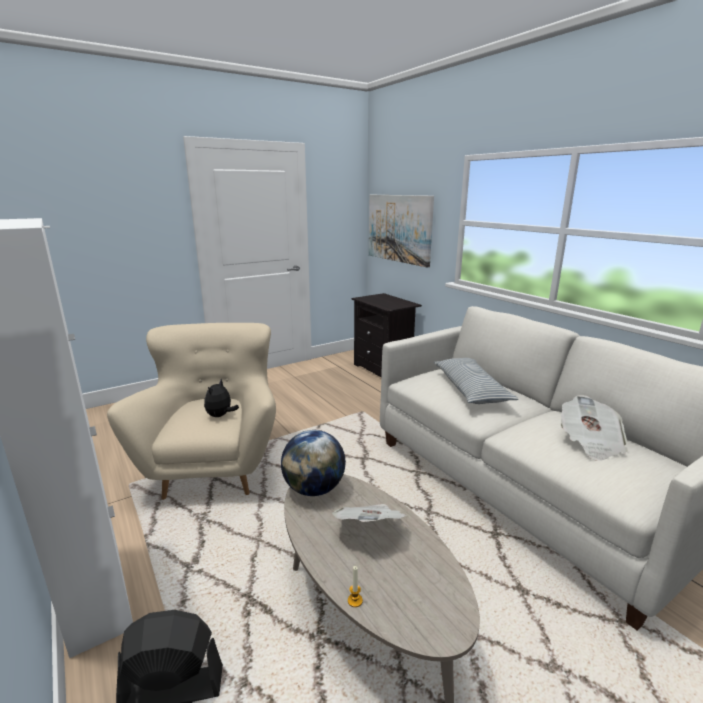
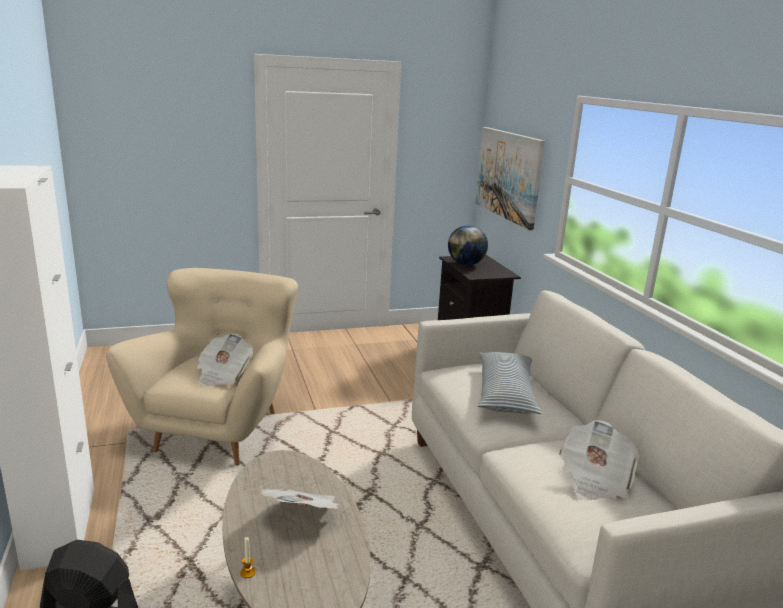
camera: 15 degrees right, 0 degrees up
(220, 416) = (223, 374): plush toy -> newspaper
(314, 489) = (275, 467): globe -> globe (466, 264)

